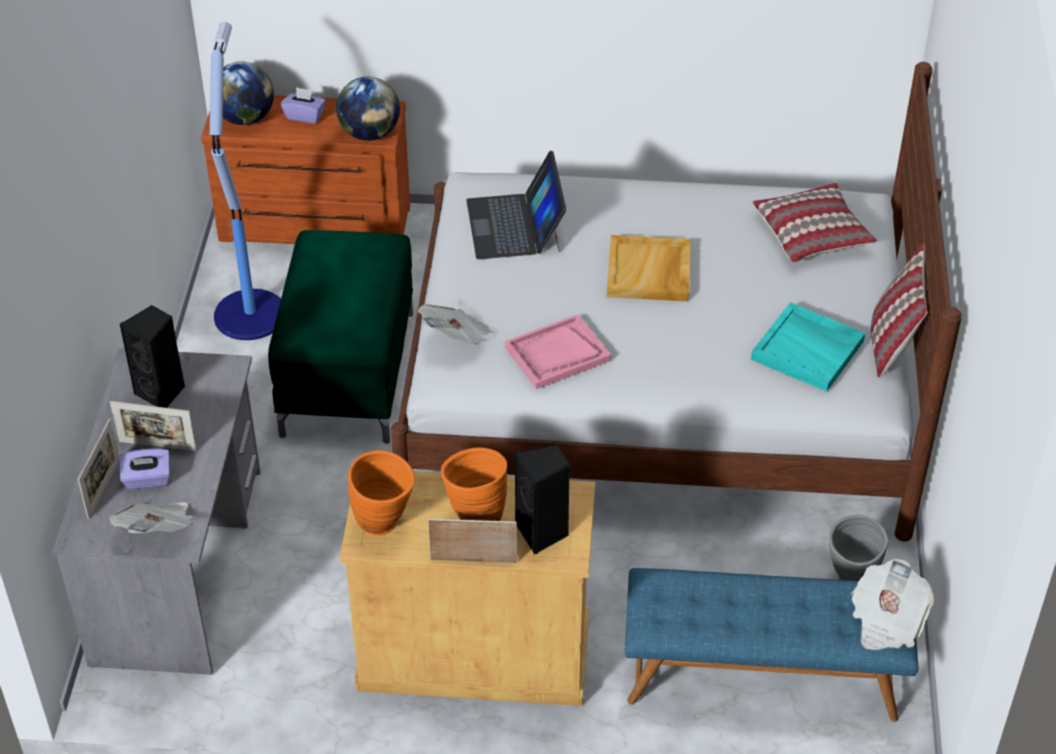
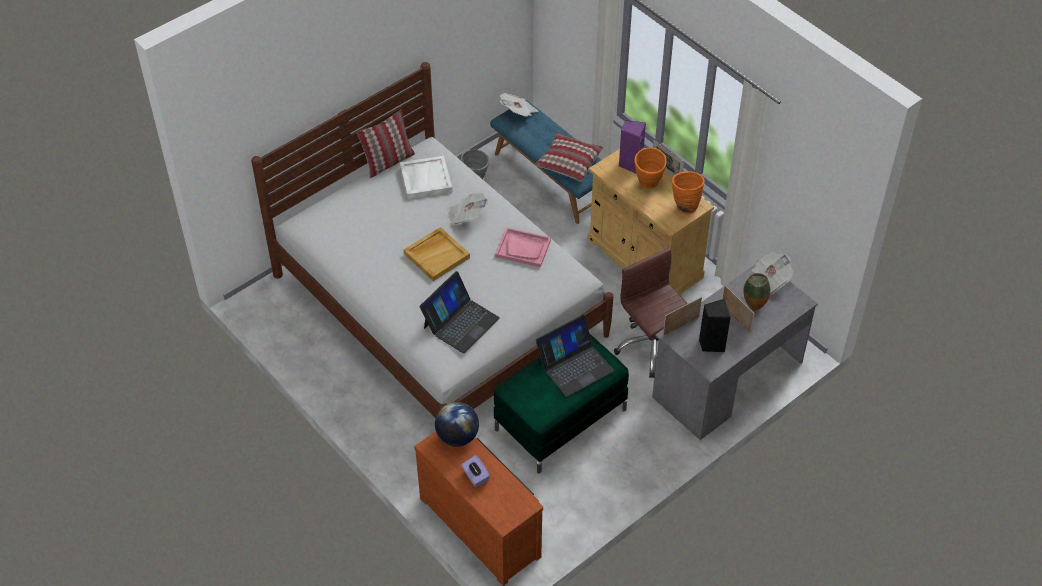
camera: 135 degrees left, 5 degrees up
(103, 488) = (775, 315): picture frame -> picture frame (681, 326)
(147, 480) = (753, 306): purple tissue box -> vase
(245, 118) = (507, 501): globe -> none
(250, 312) = (571, 493): floor lamp -> none
(327, 536) = (652, 346): none -> brown office chair
(339, 308) = (574, 365): none -> laptop
(458, 338) = (554, 286): newspaper -> newspaper (466, 216)
(543, 533) = (630, 164): black speaker -> purple speaker
(808, 350) = (425, 178): turquoise tray -> white tray
(812, 233) = (344, 223): pillow -> pillow (568, 162)

